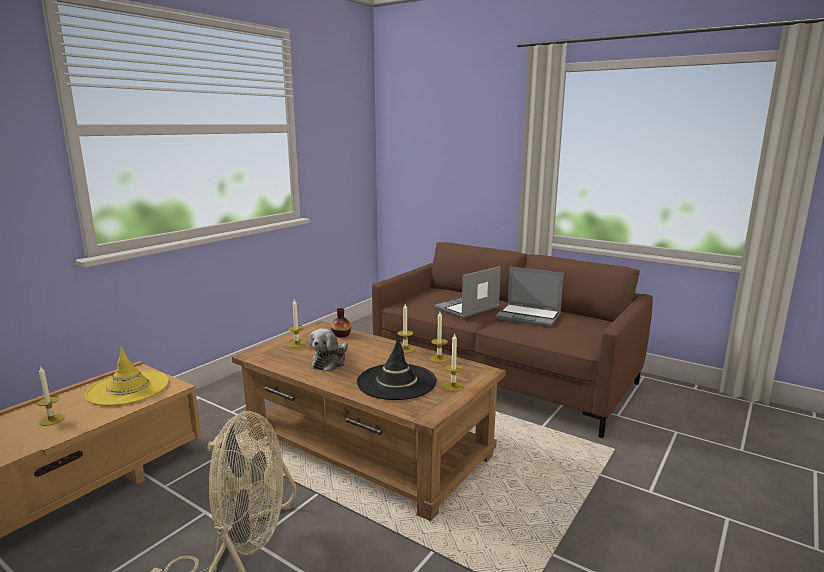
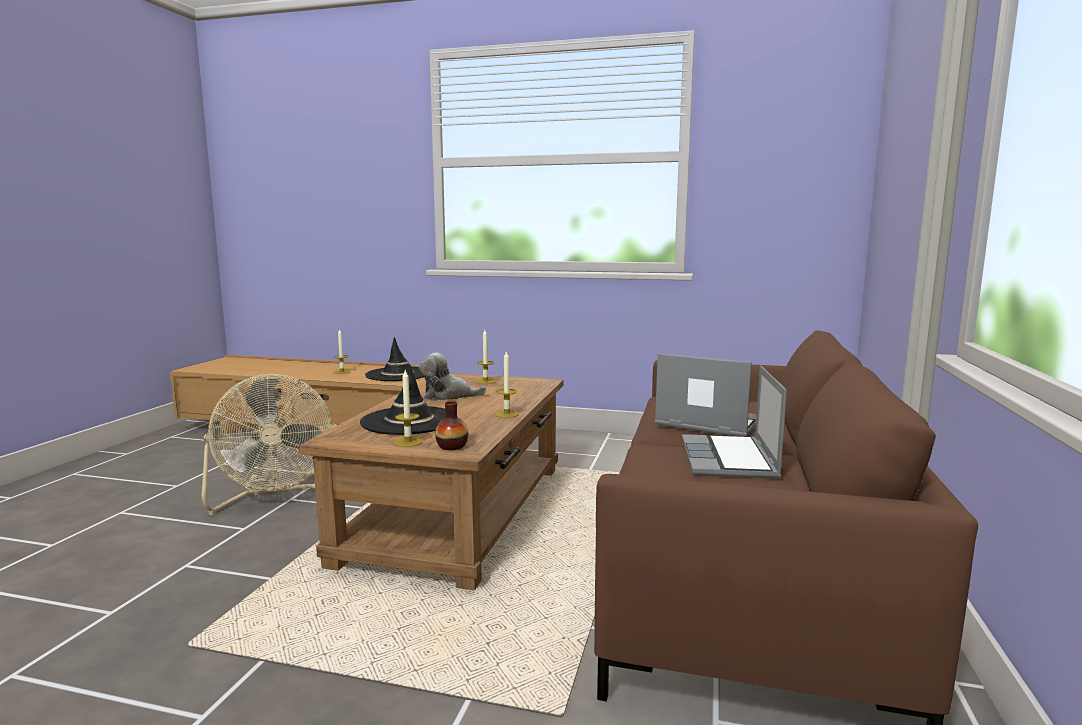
camera: 70 degrees right, 5 degrees down
(128, 388) = (398, 374): yellow hat -> black hat
(341, 335) = (527, 389): vase -> vase (452, 446)
(439, 358) = (490, 429): candle -> none

